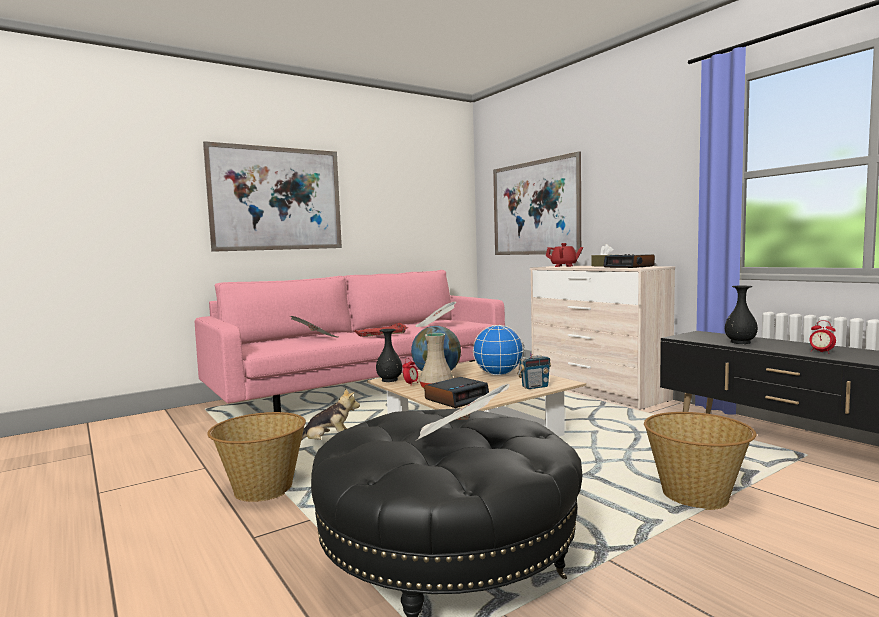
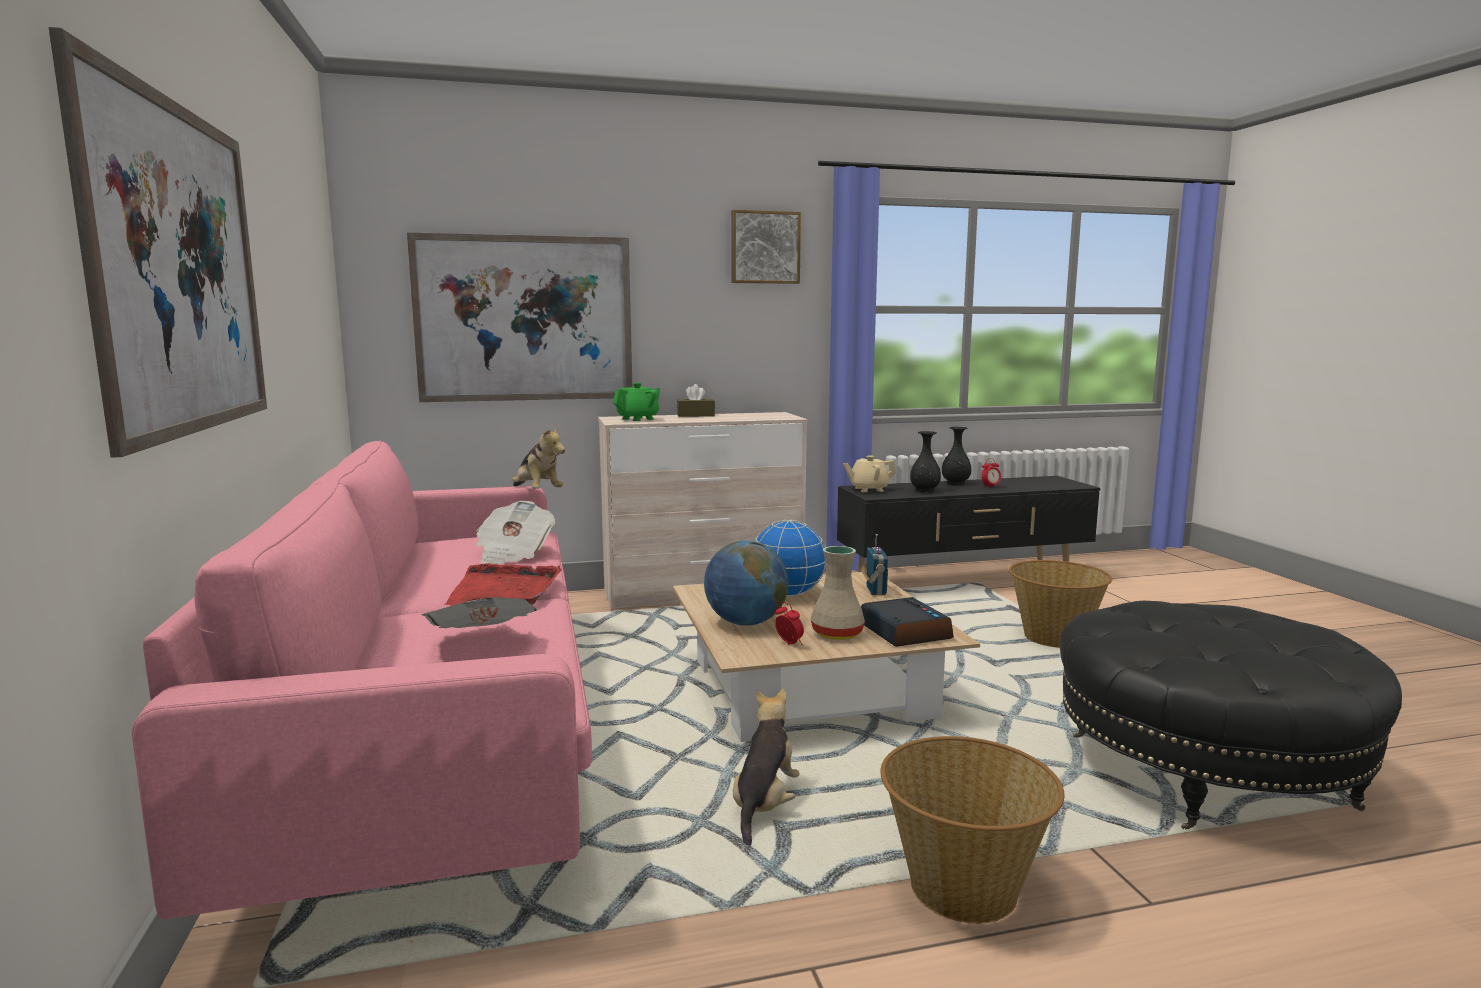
camera: 70 degrees left, 5 degrees up
(389, 380) = (744, 654): black vase -> black vase (955, 483)
(460, 438) = (1236, 626): newspaper -> none
(482, 301) = (537, 492): none -> plush toy
(564, 266) = (638, 419): red teapot -> green teapot
(629, 266) = (749, 415): alarm clock -> none
(662, 139) = (764, 247): none -> picture
(702, 335) = (868, 489): none -> beige teapot

